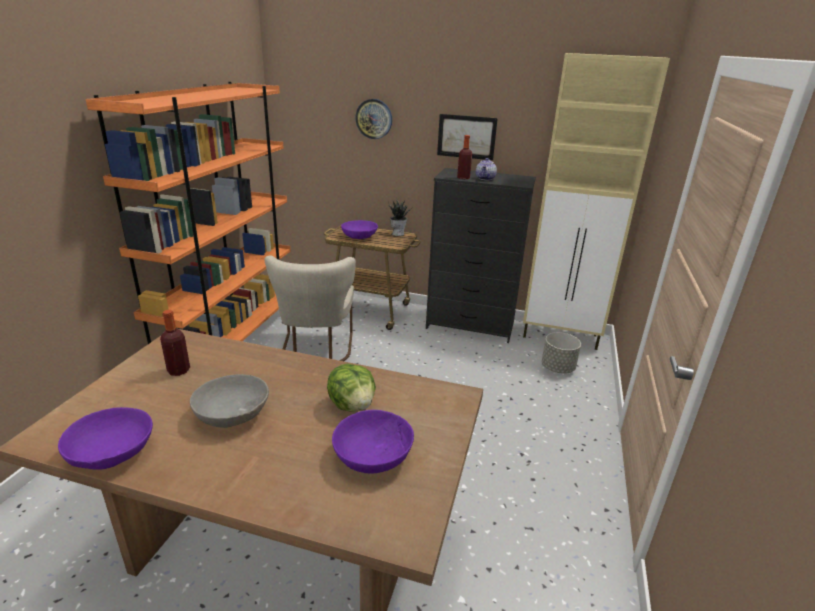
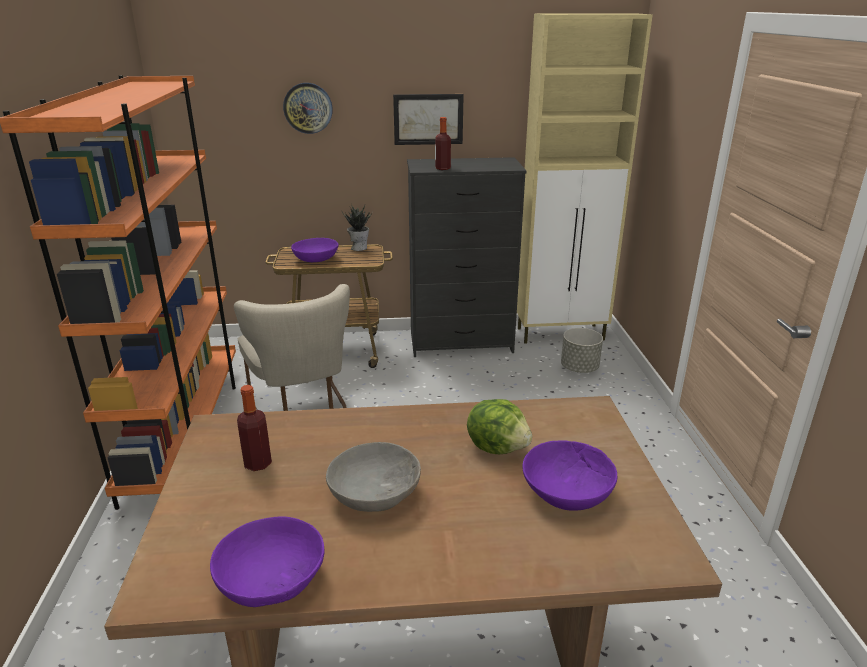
camera: 20 degrees left, 0 degrees up
(485, 179) = (467, 166): teapot -> none

